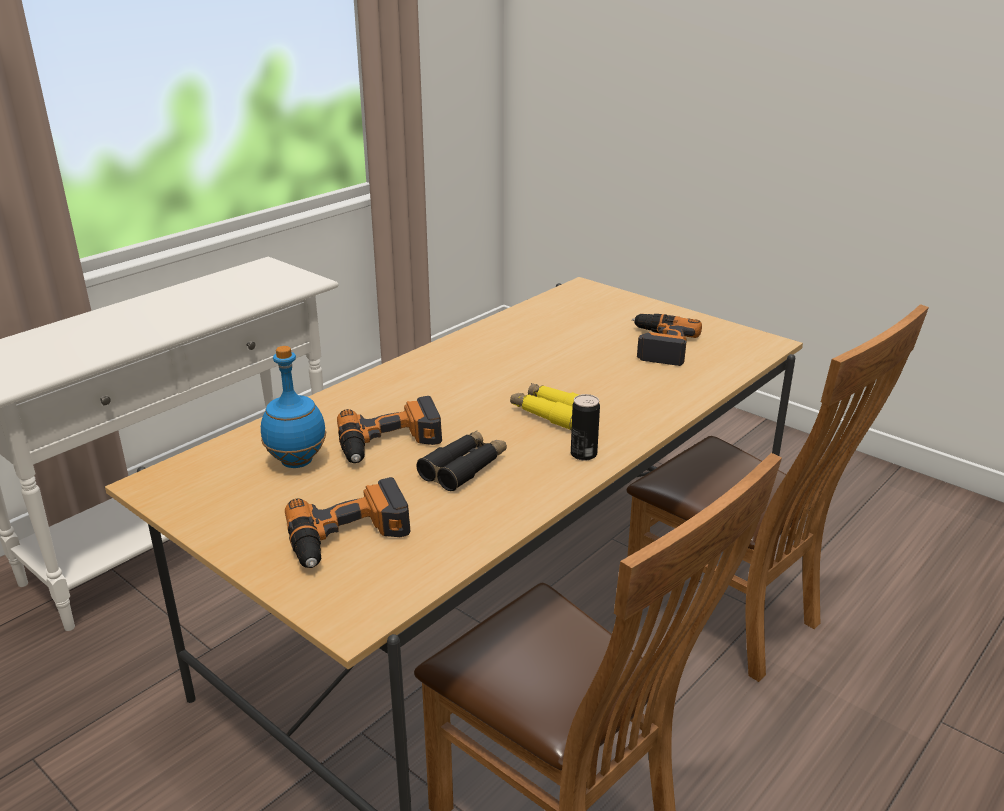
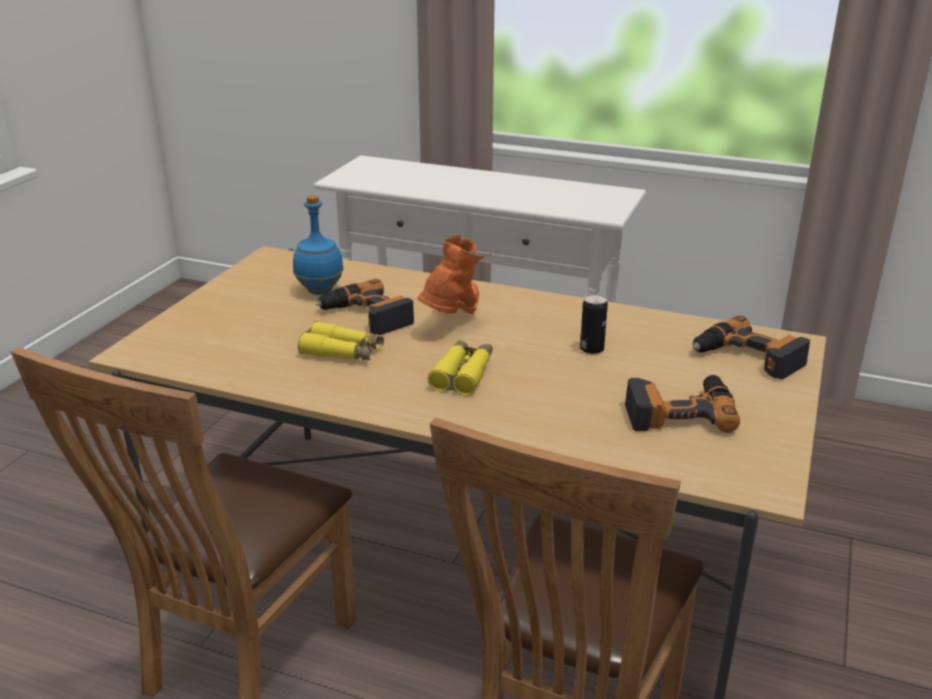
camera: 70 degrees right, 0 degrees up
(350, 537) = (226, 331): power drill -> power drill (747, 358)
(437, 399) = (453, 319): none -> orange boot
(464, 468) = (342, 352): black binoculars -> yellow binoculars
(583, 454) = (394, 401): can -> can (591, 349)

